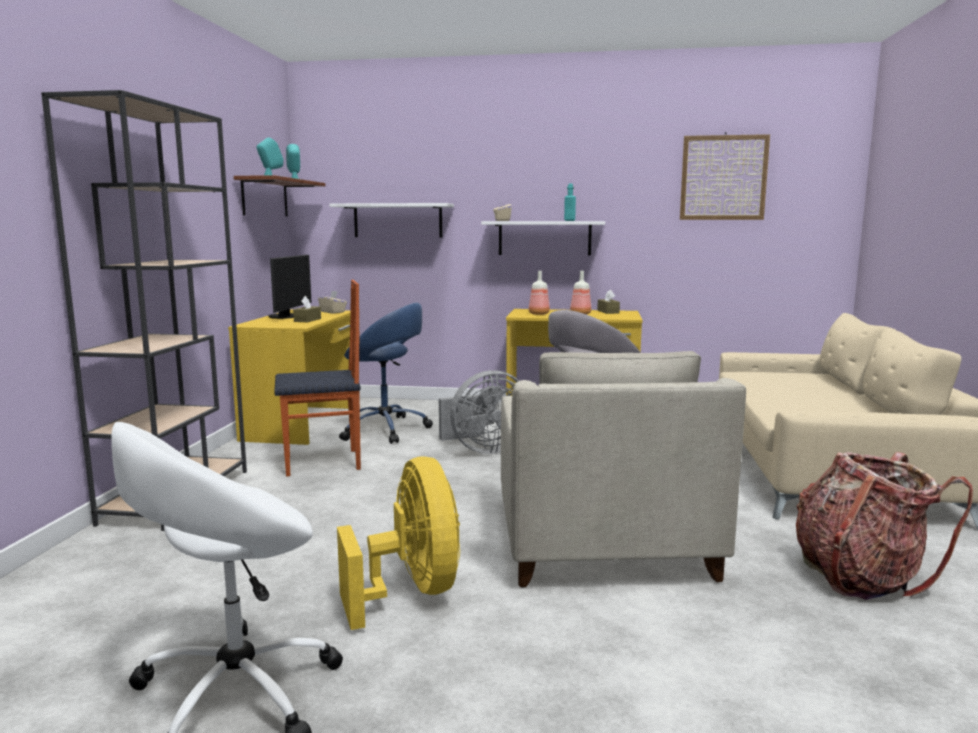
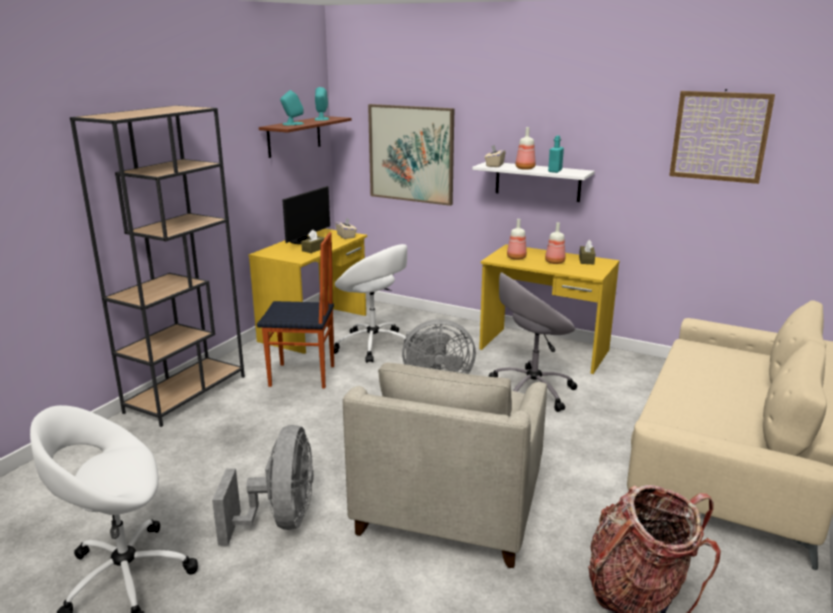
camera: 20 degrees right, 10 degrees up
(386, 430) = (373, 345): blue office chair -> white office chair
(398, 220) = (411, 154): white shelf -> picture
(412, 592) = (280, 520): yellow fan -> grey fan
(536, 220) = (524, 168): none -> bottle

